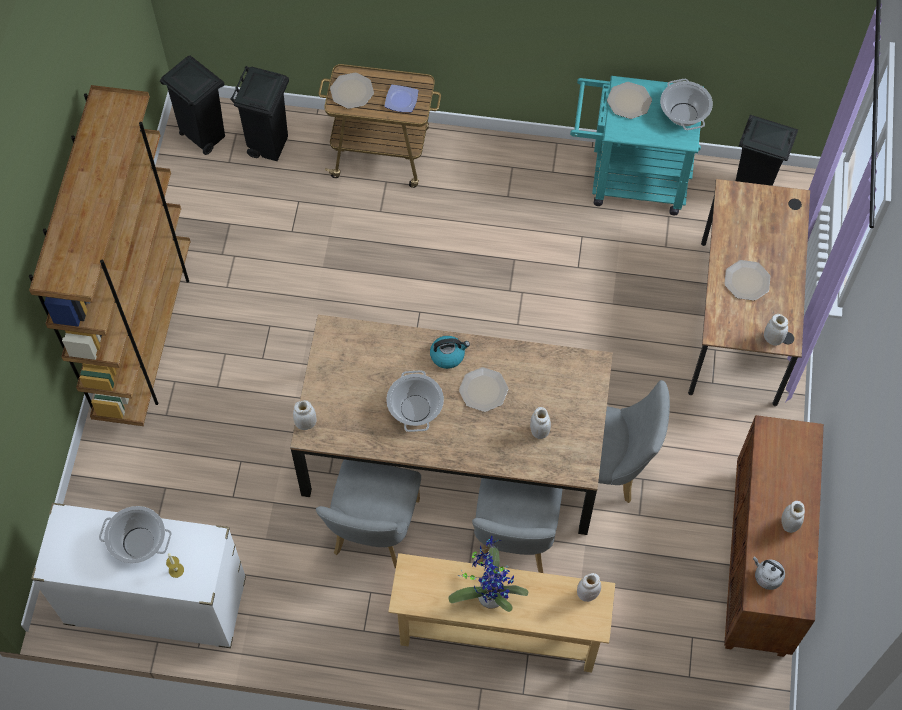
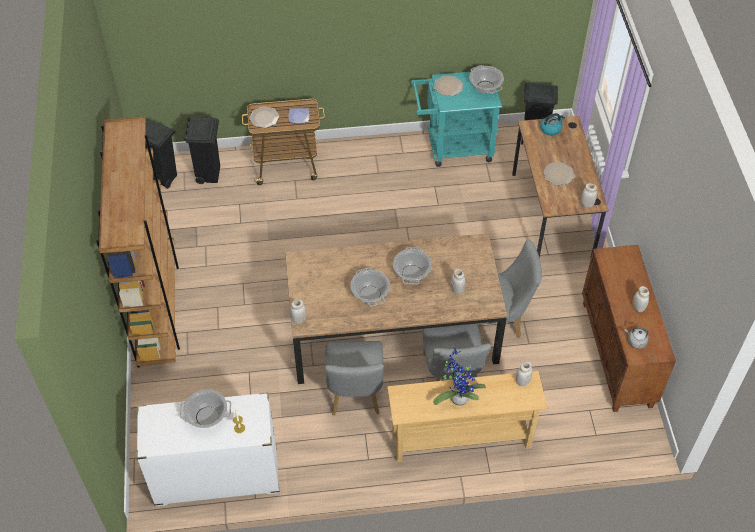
camera: 15 degrees left, 10 degrees down
(448, 355) = (381, 257): kettle -> kettle (551, 129)
(483, 390) = (412, 273): plate -> cooking pot

